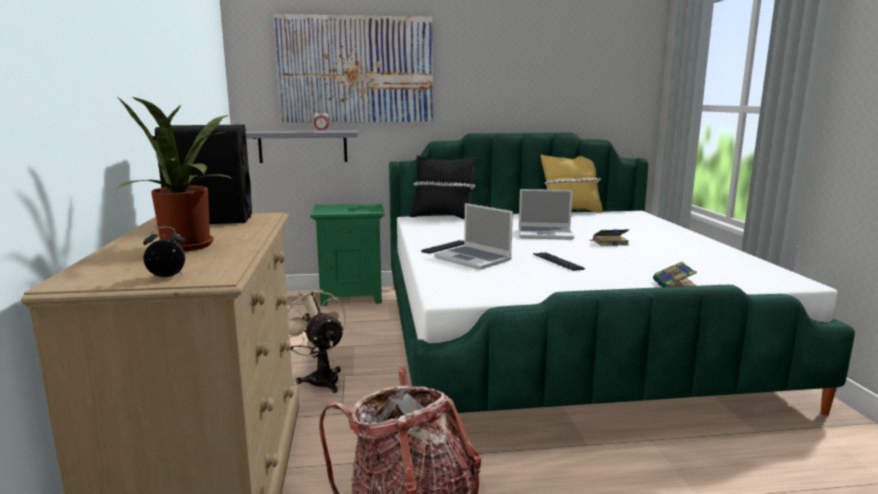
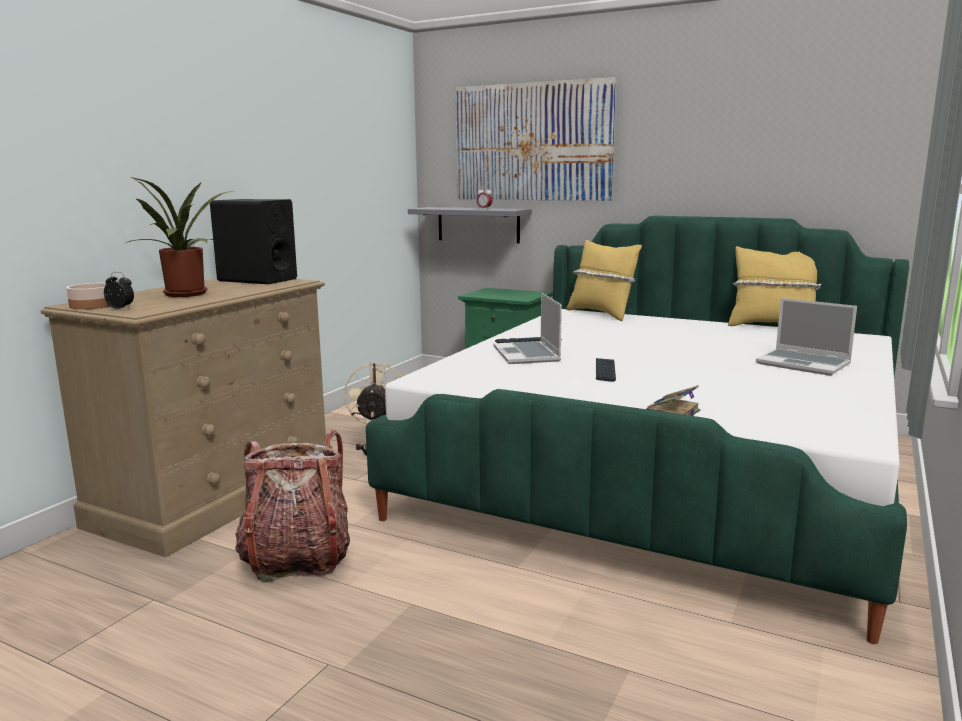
camera: 35 degrees right, 0 degrees up
(105, 279) = (91, 305): none -> bowl
(443, 217) = (601, 314): black pillow -> yellow pillow
(546, 234) = (671, 344): laptop -> laptop (804, 364)
(609, 243) = (724, 363): book -> none

